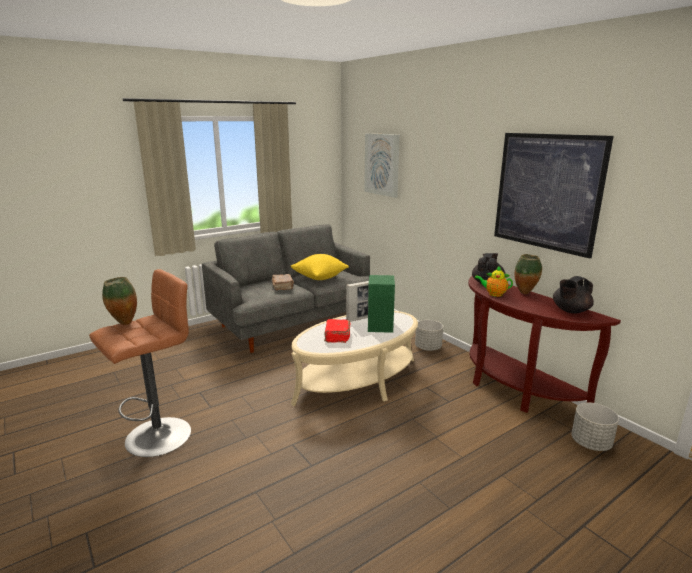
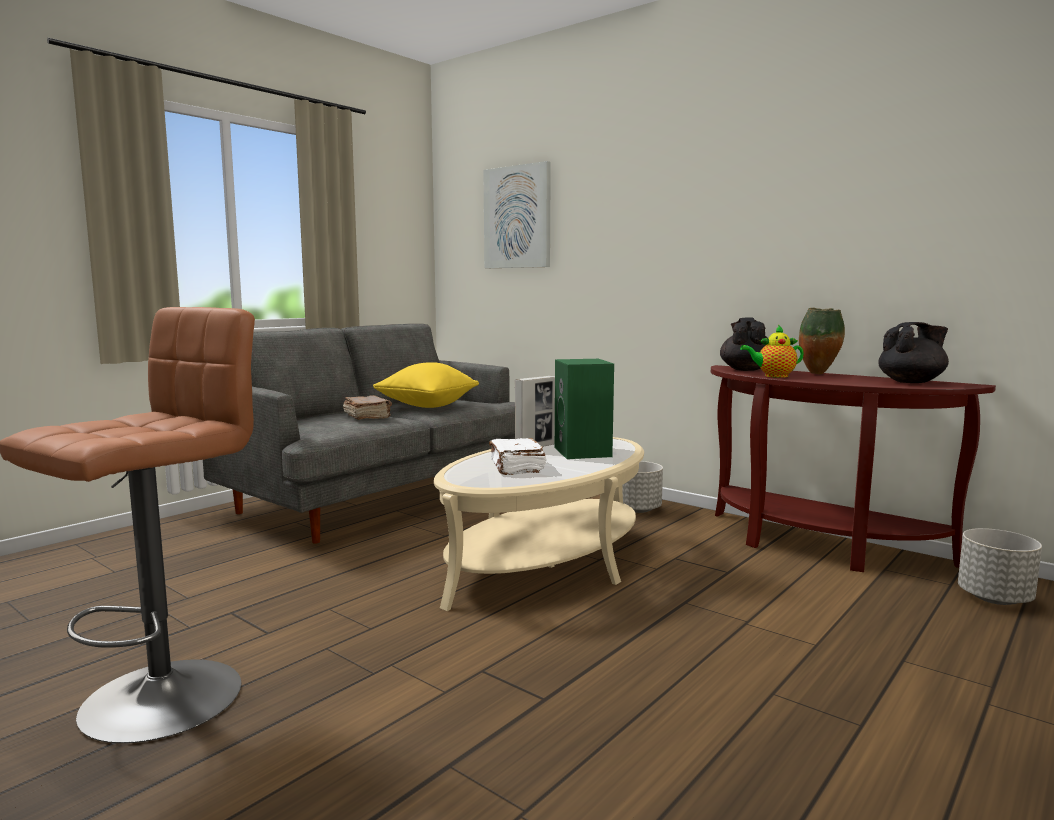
camera: 15 degrees left, 10 degrees down
(124, 324) = (87, 421): vase -> none
(337, 336) = (516, 467): red book -> white book
(547, 192) = (836, 204): picture -> none
(570, 311) = (912, 382): black teapot -> black teapot turned 150 degrees counterclockwise

